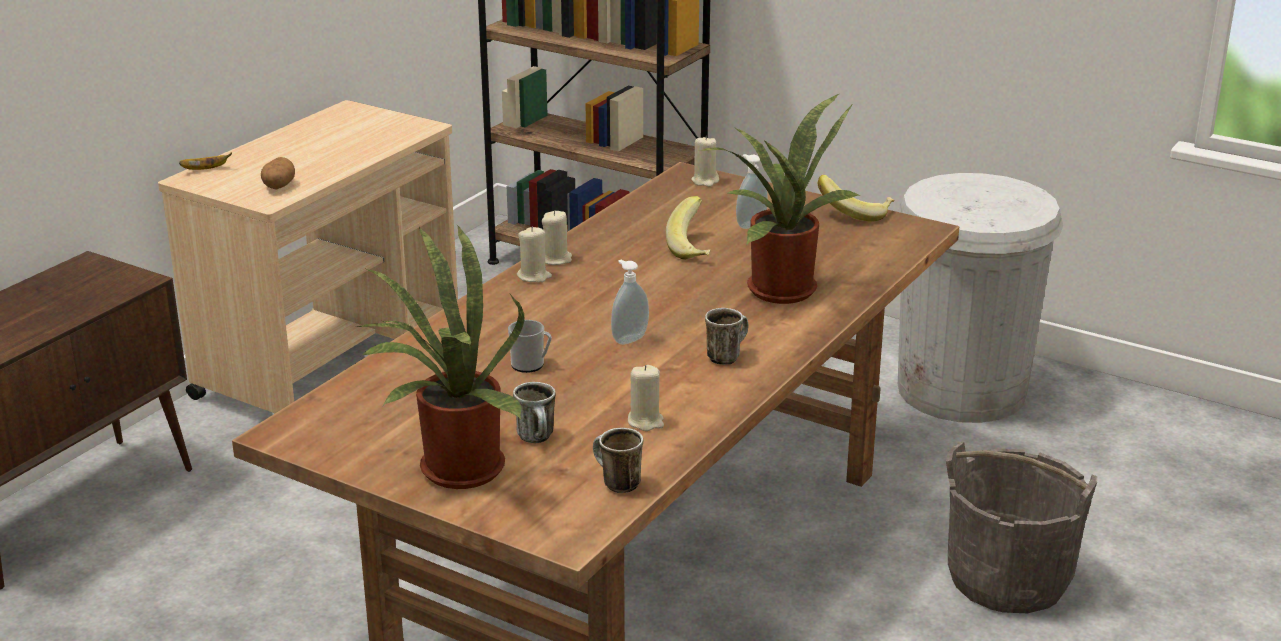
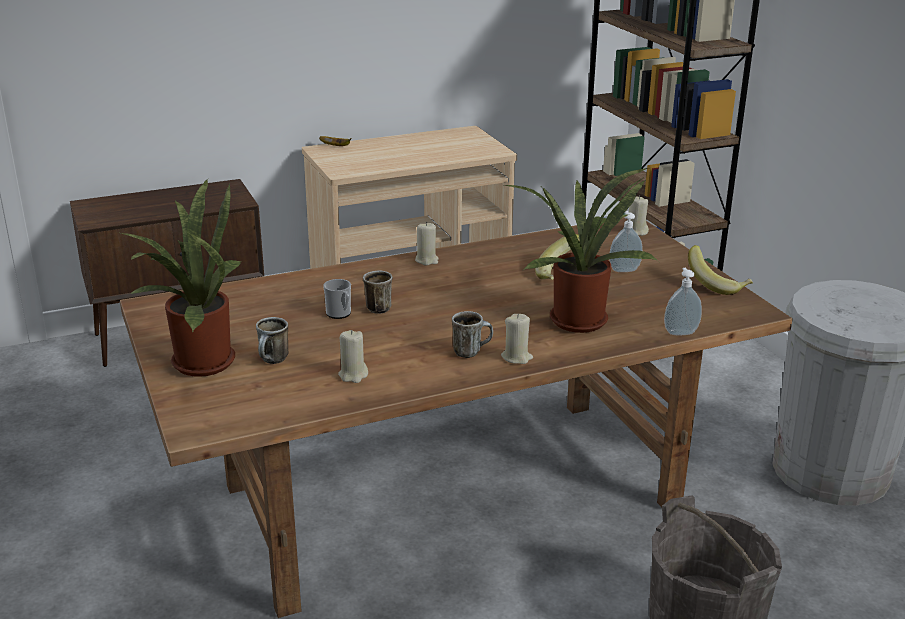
camera: 35 degrees right, 0 degrees up
(278, 186) = (359, 165): potato -> none
(556, 259) = (457, 254): beige candle -> beige candle (516, 357)
(615, 483) = (274, 407): mug -> mug (376, 307)
(628, 339) = (425, 318): soap dispenser -> soap dispenser (680, 332)

